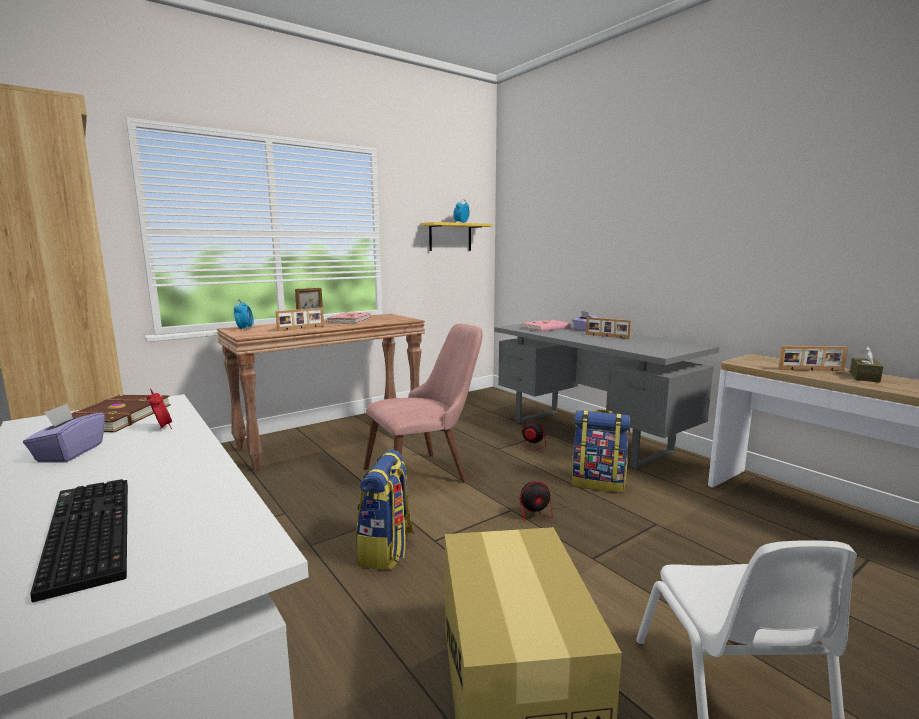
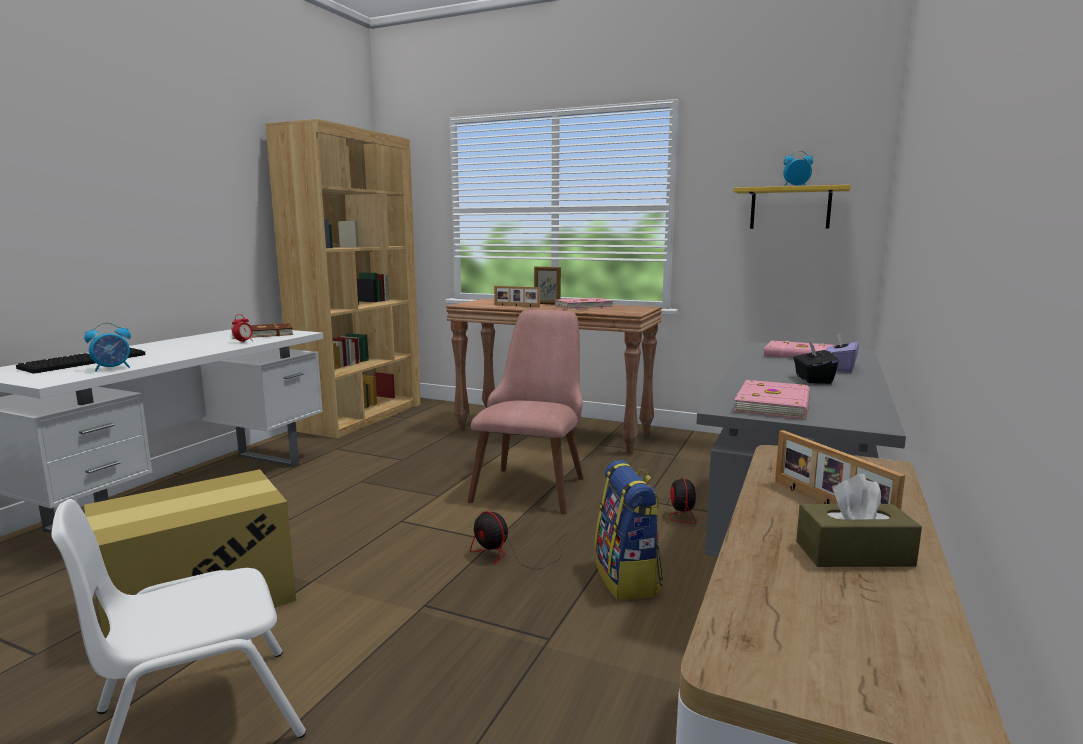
camera: 60 degrees right, 0 degrees up
(69, 453) = (195, 341): purple tissue box -> none
(245, 329) = (490, 301): alarm clock -> alarm clock (112, 368)
(386, 550) = (371, 507): backpack -> none
(426, 472) = (533, 483): pink chair -> pink chair turned 105 degrees counterclockwise
(607, 336) = (812, 379): picture frame -> black tissue box
(655, 348) = (775, 404): none -> pink book

